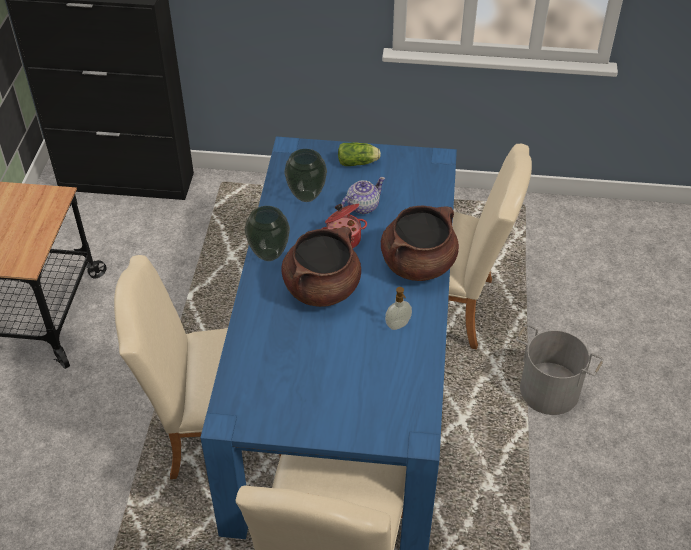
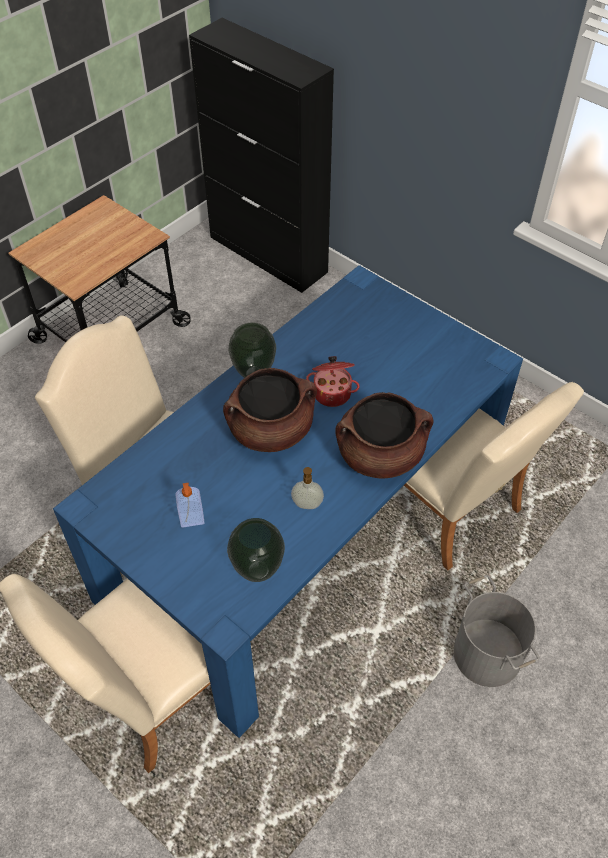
camera: 35 degrees right, 5 degrees up
(306, 196) = (335, 335): vase -> vase (258, 569)
(322, 382) = (192, 520): none -> soap dispenser
(359, 162) = (413, 326): lettuce -> none
(362, 206) = (377, 370): teapot -> none

